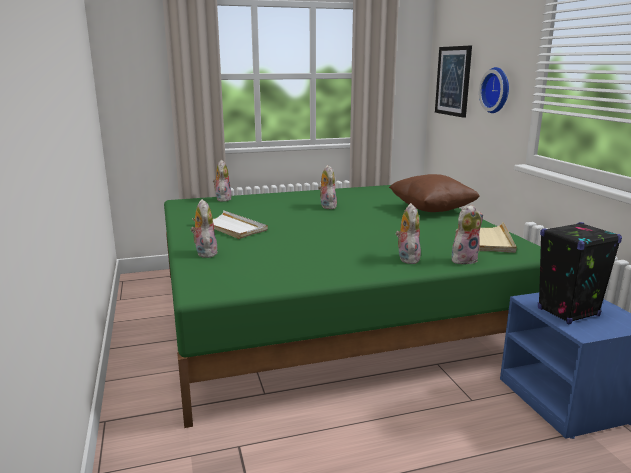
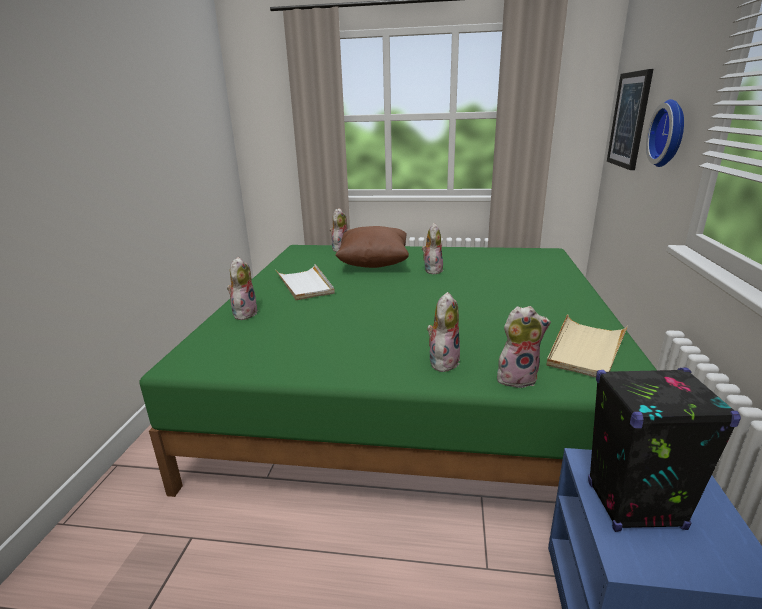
camera: 25 degrees right, 5 degrees up
(432, 209) = (554, 289): brown pillow -> brown pillow (374, 264)

